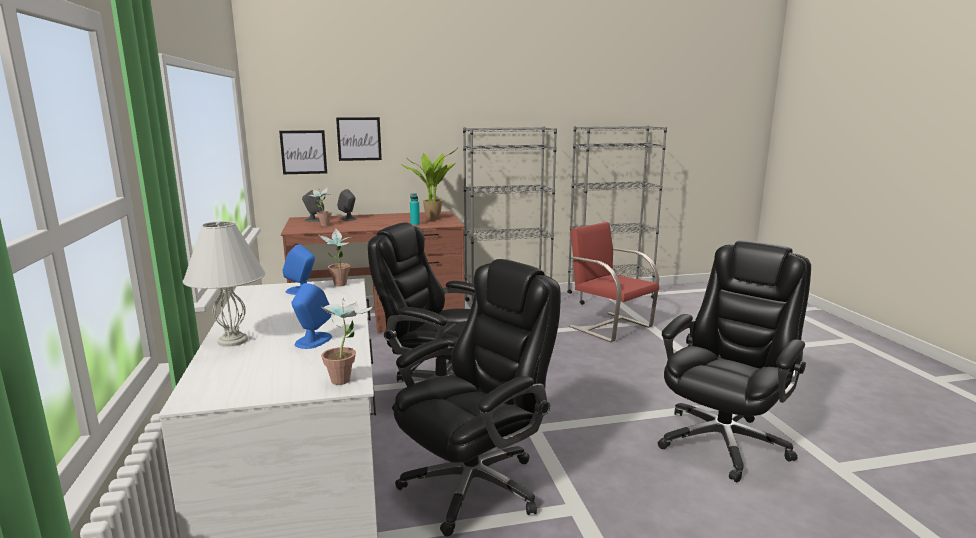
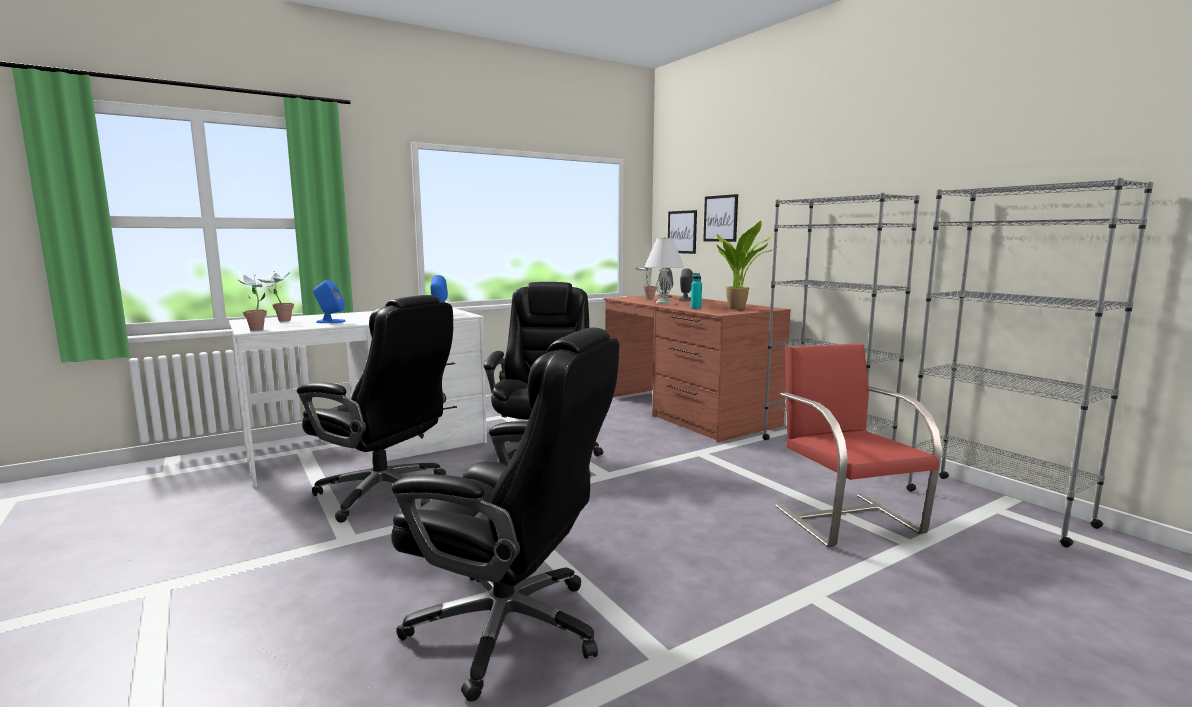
camera: 70 degrees right, 5 degrees down
(233, 340) = (334, 315): white table lamp -> white table lamp (663, 303)
(340, 286) = (457, 315): potted plant -> potted plant (280, 321)
(610, 326) = (846, 518): red chair -> red chair turned 45 degrees counterclockwise

